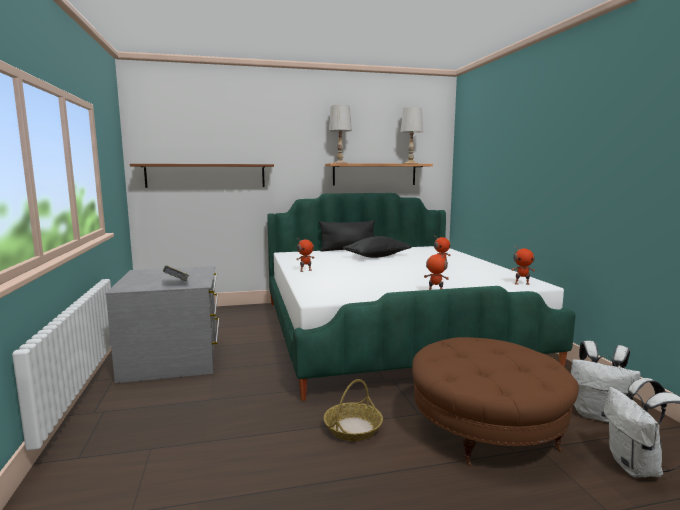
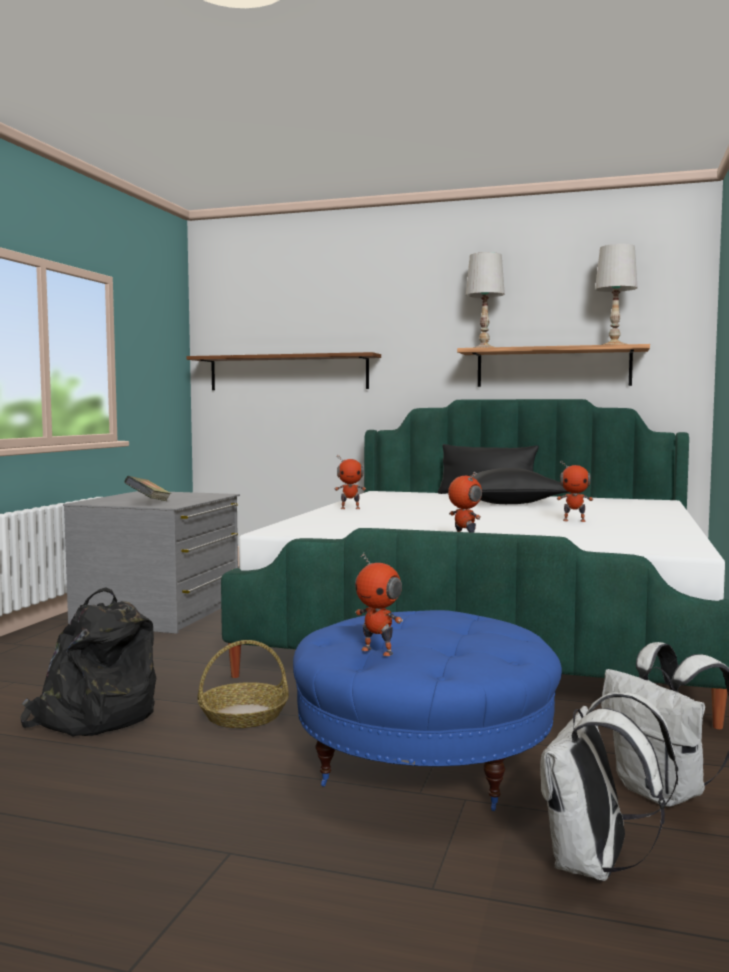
camera: 30 degrees right, 5 degrees down
(261, 461) = (94, 717): none -> black backpack
(486, 429) = (424, 760): brown ottoman -> blue ottoman
(522, 283) = (655, 547): toy robot -> toy robot (378, 651)

